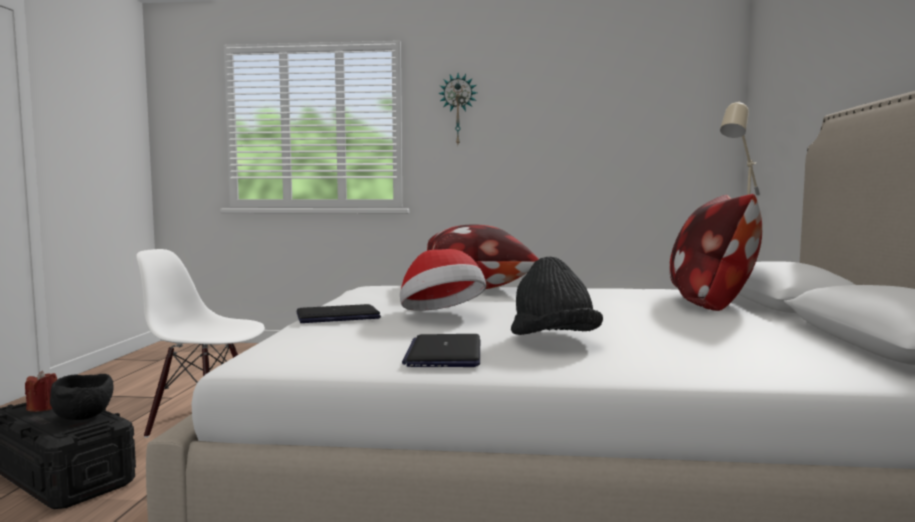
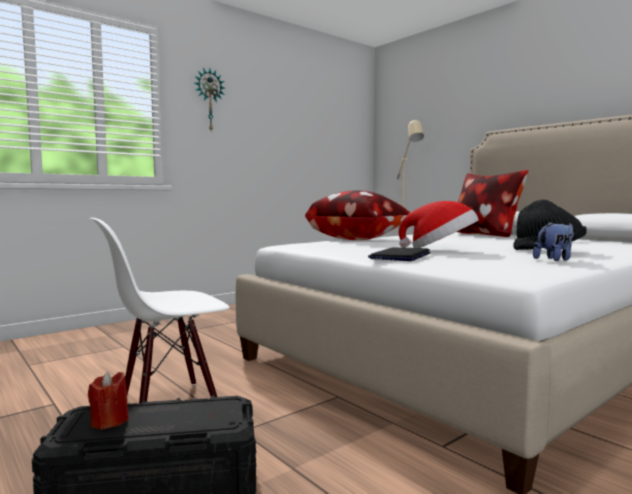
camera: 45 degrees left, 0 degrees up
(84, 417) = (193, 408): black bowl -> none
(444, 353) = (554, 260): laptop -> plush toy

